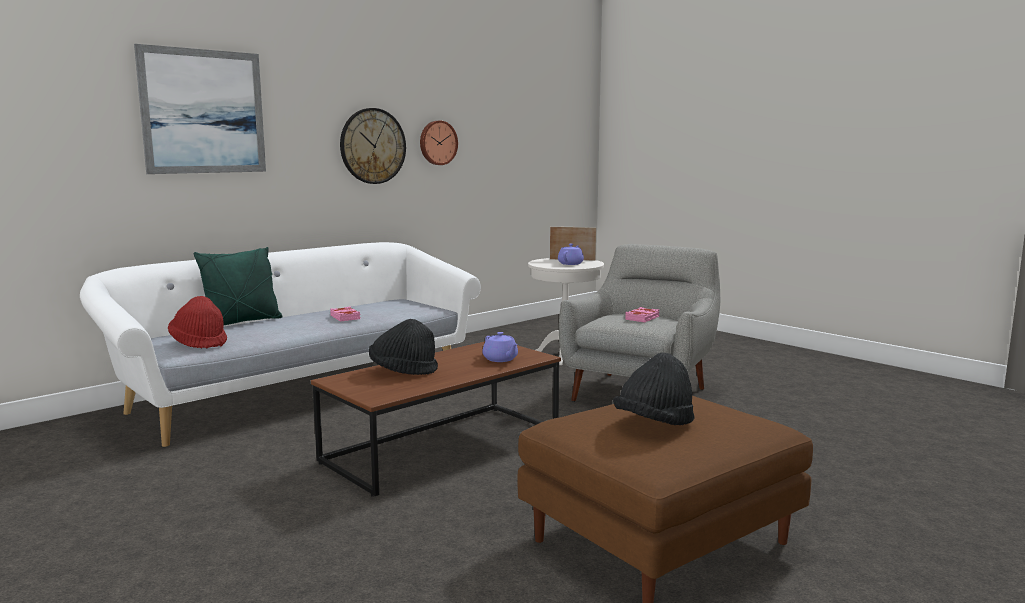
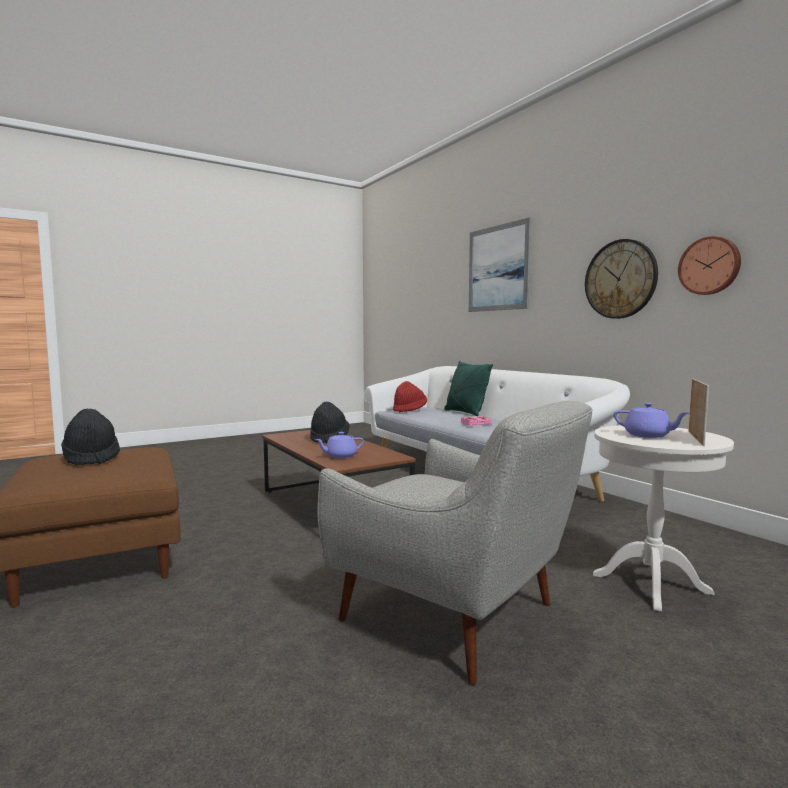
camera: 100 degrees right, 5 degrees down
(642, 318) = (427, 490): pink book -> none

